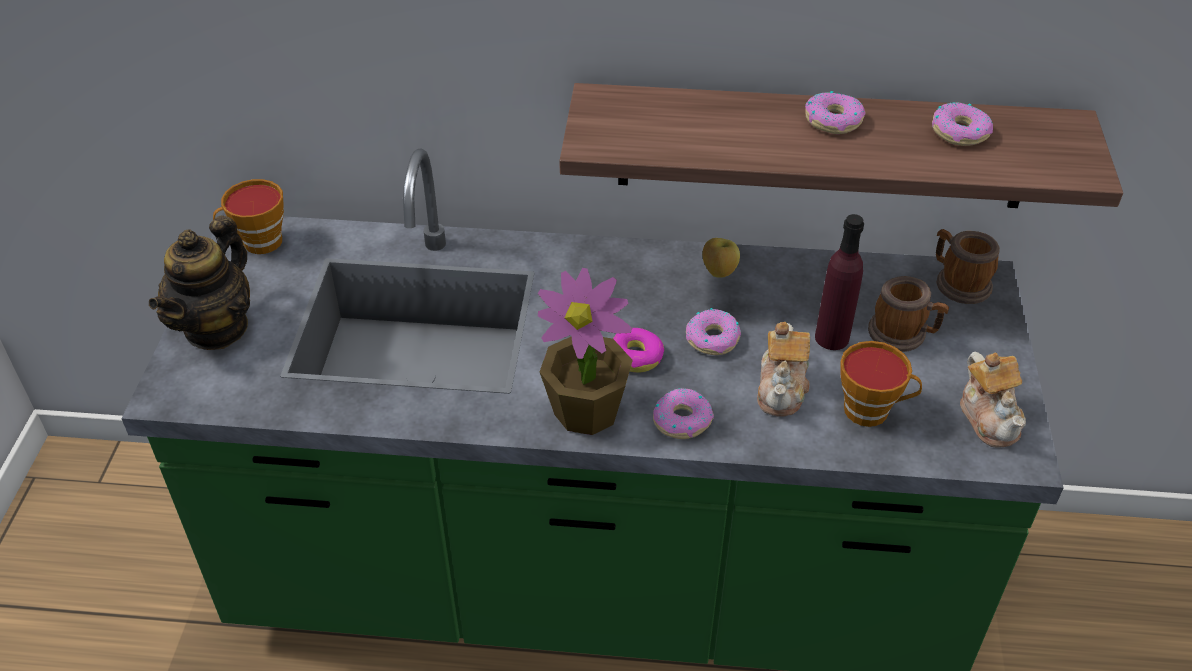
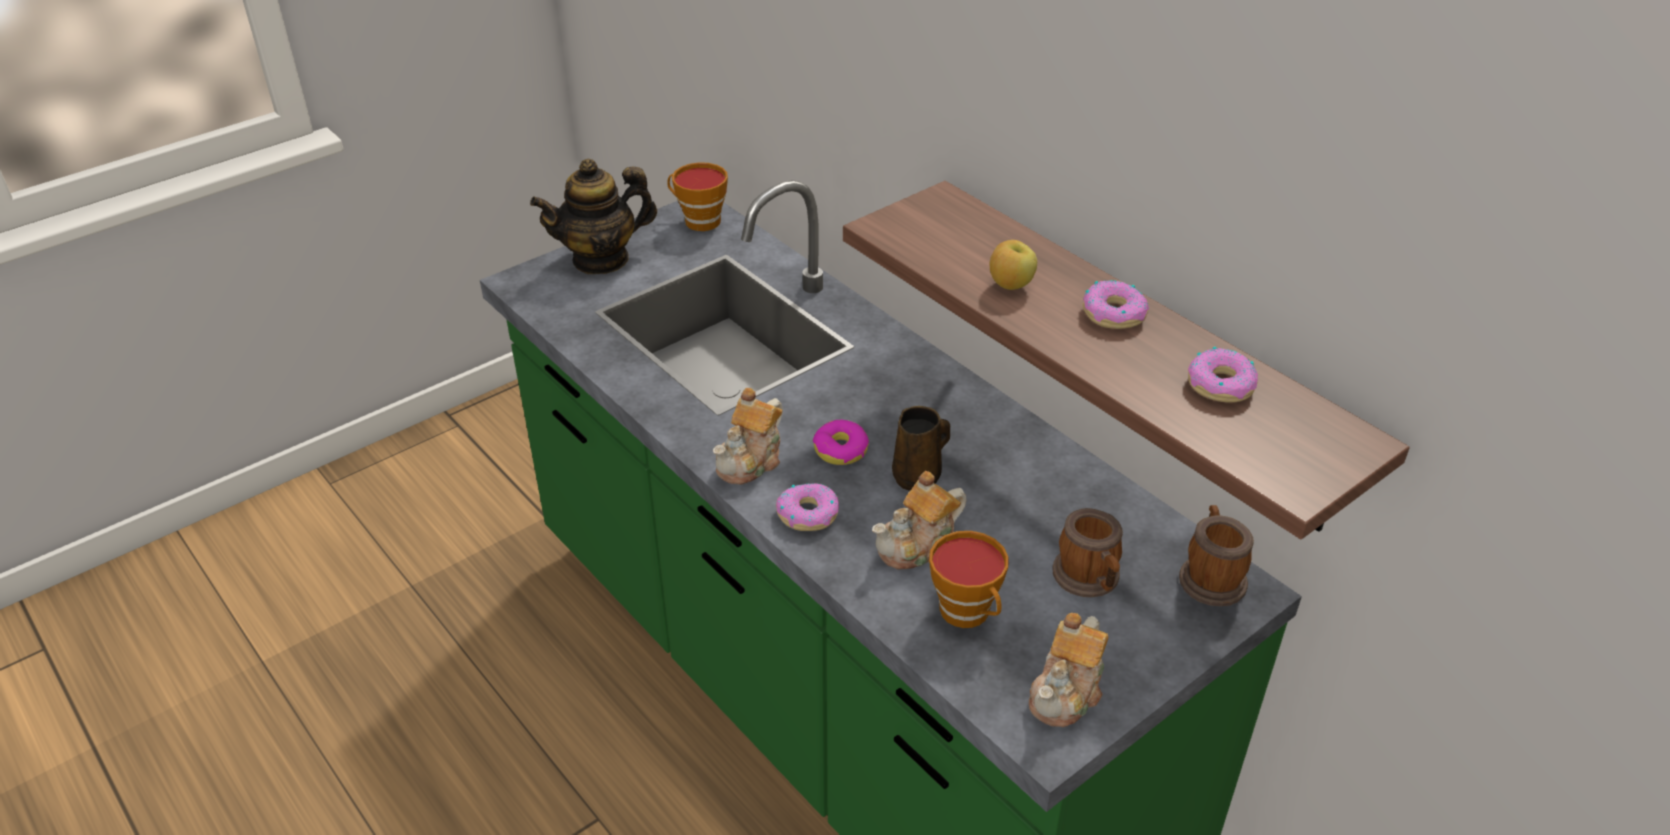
camera: 45 degrees right, 5 degrees down
(587, 410) = (751, 461): potted plant -> teapot
(713, 339) = (919, 476): donut -> brown mug
(718, 272) = (998, 433): apple -> apple (1010, 285)
(832, 338) = (1020, 540): purple bottle -> none

